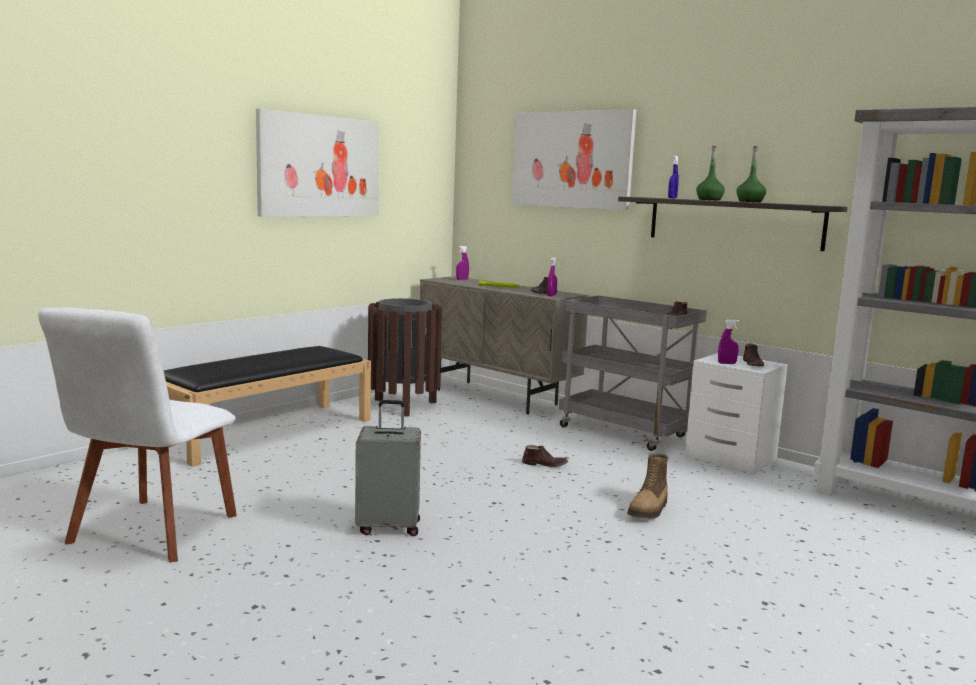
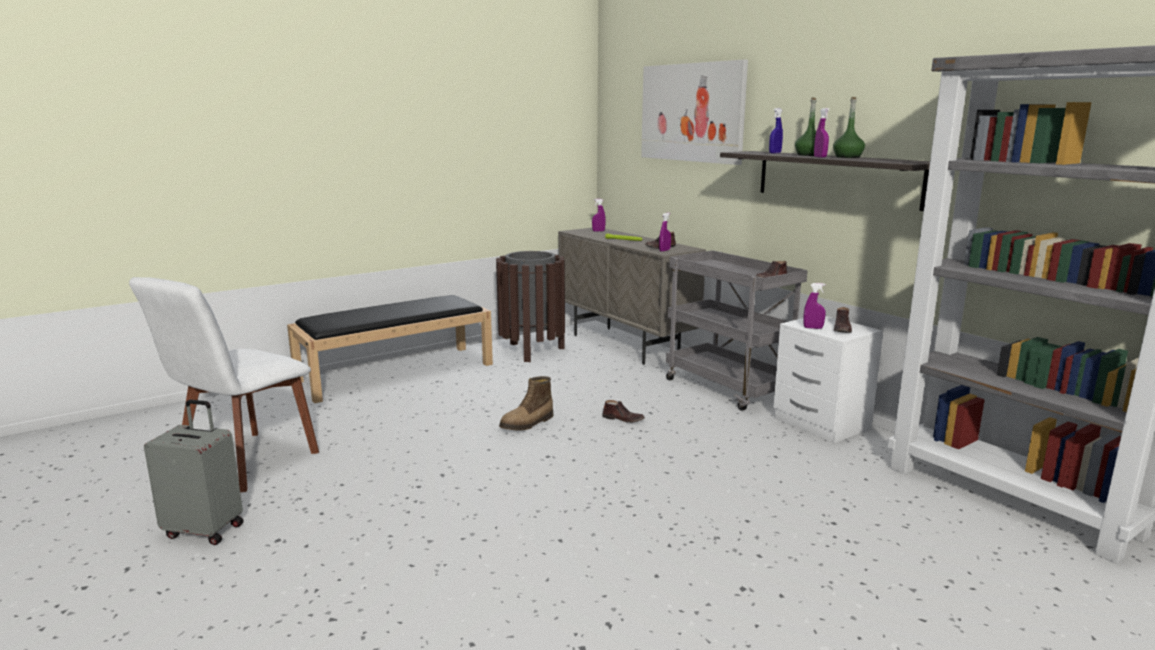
camera: 15 degrees right, 5 degrees up
(320, 166) = (449, 129): picture -> none
(389, 527) = (437, 473): grey suitcase -> grey suitcase (205, 530)
(649, 510) = (693, 476): boot -> boot (528, 423)
(727, 201) = (820, 157): none -> purple spray bottle

